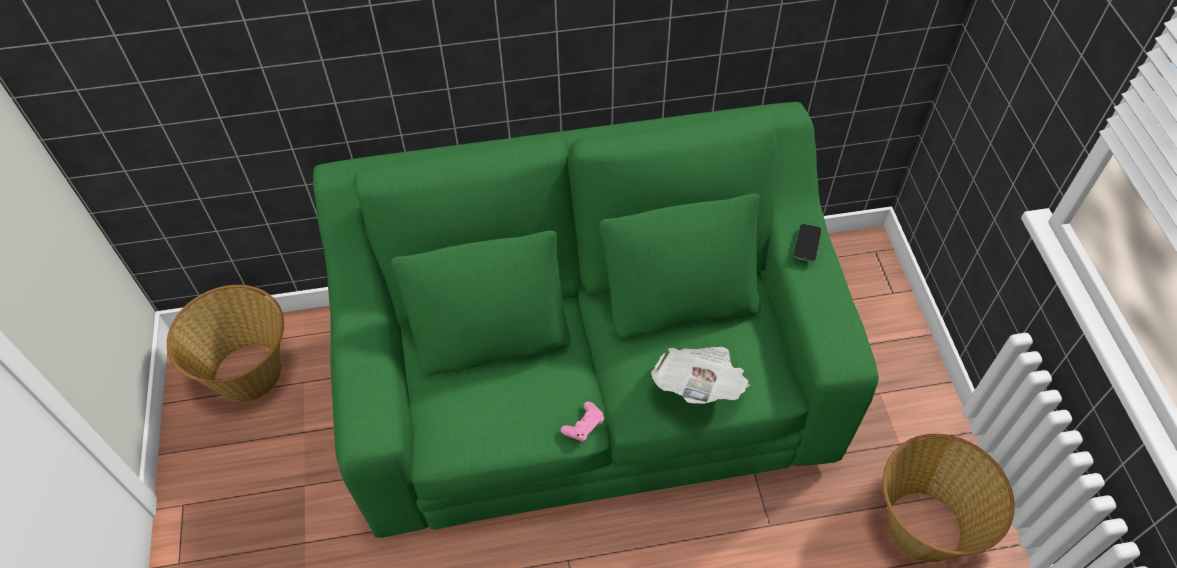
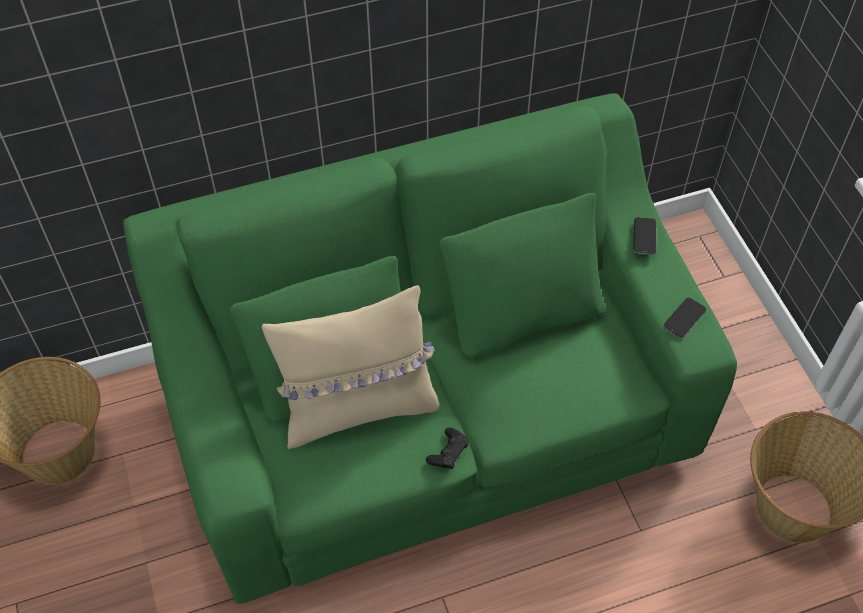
camera: 10 degrees left, 0 degrees up
(507, 371) = (358, 408): none -> beige pillow
(583, 425) = (448, 452): pink game controller -> black game controller
(700, 385) = (559, 395): newspaper -> none
(832, 327) = (684, 318): none -> phone

